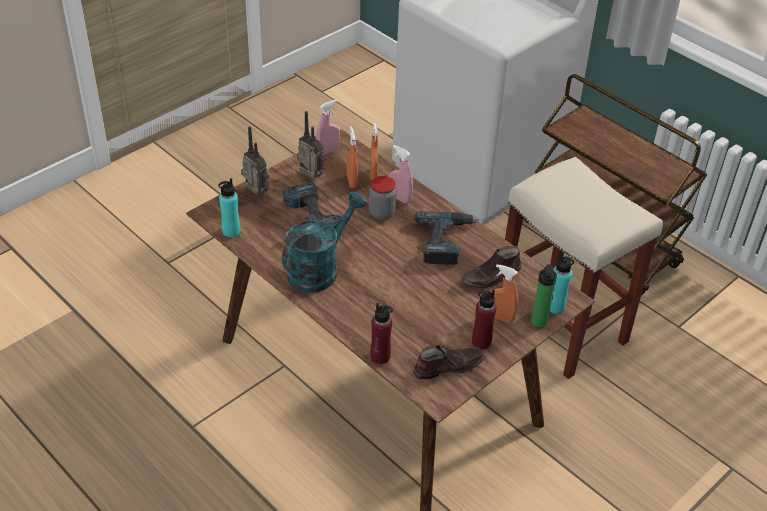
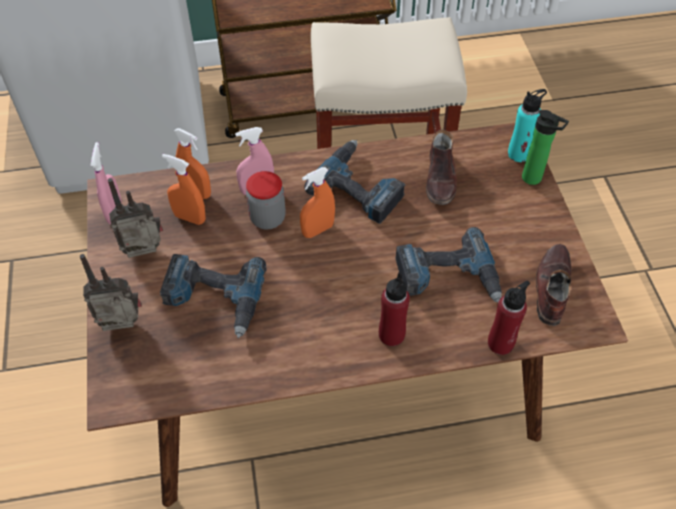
camera: 55 degrees left, 10 degrees up
(231, 231) = (171, 392): turquoise bottle -> none
(319, 269) = (315, 329): turquoise watering can -> none
(410, 312) = (448, 277): none -> power drill
(481, 342) = (532, 239): red bottle -> red bottle (391, 335)
(500, 317) = (506, 205): orange spray bottle -> orange spray bottle (318, 230)

